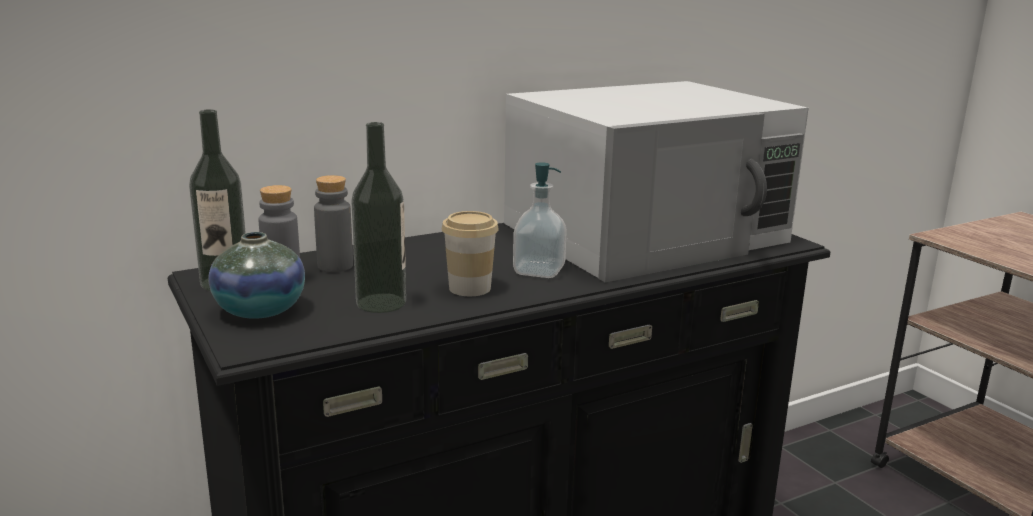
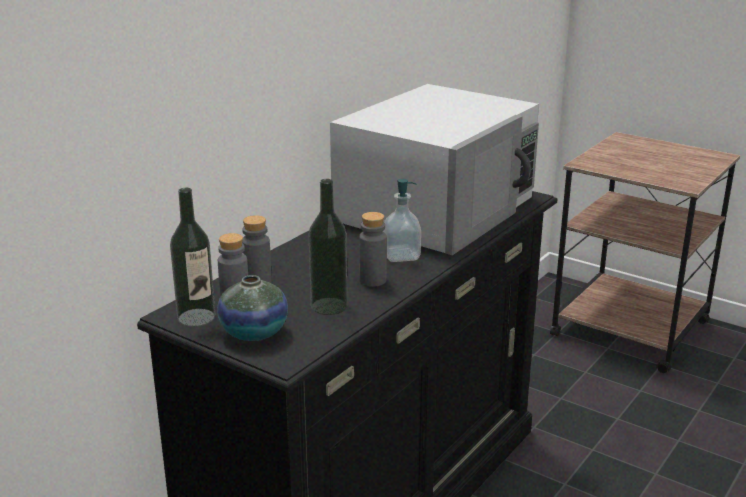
camera: 25 degrees left, 5 degrees up
(470, 288) = (373, 280): cup -> grey bottle

